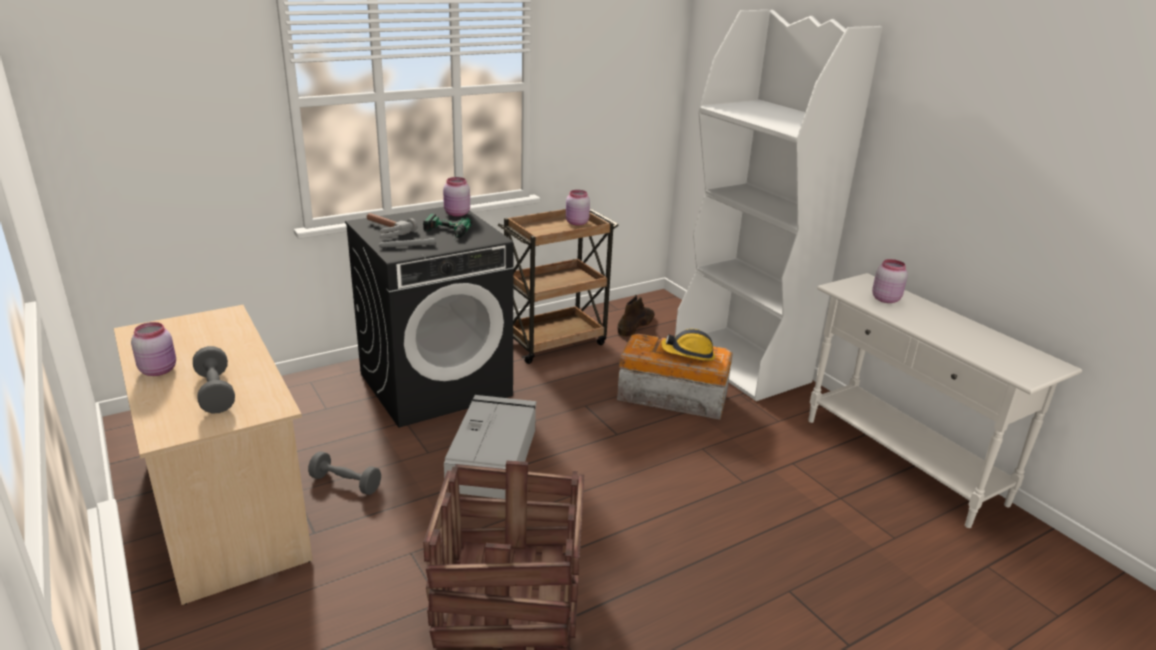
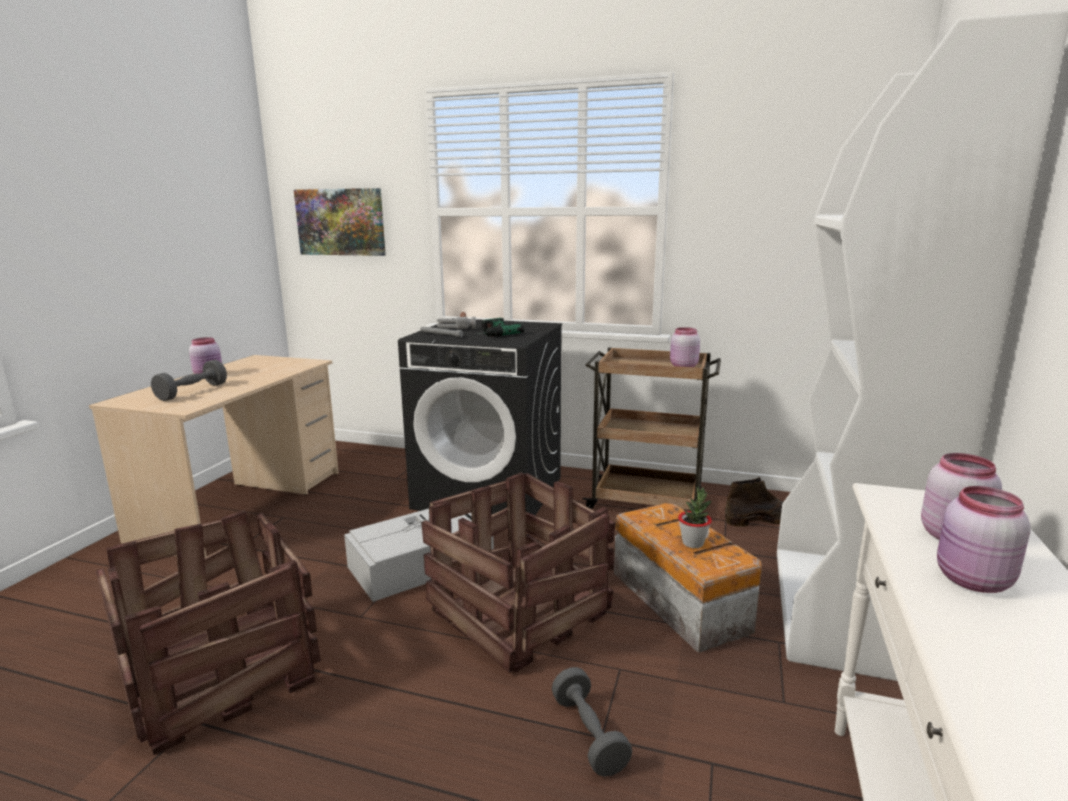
camera: 50 degrees right, 10 degrees down
(153, 125) = (341, 222): none -> picture
(345, 483) = (313, 527): grey dumbbell -> grey dumbbell (589, 734)
(456, 214) = (538, 326): pink jar -> pink jar (971, 581)
(609, 452) = (518, 613): none -> crate
(688, 354) = (693, 543): hard hat -> potted plant

